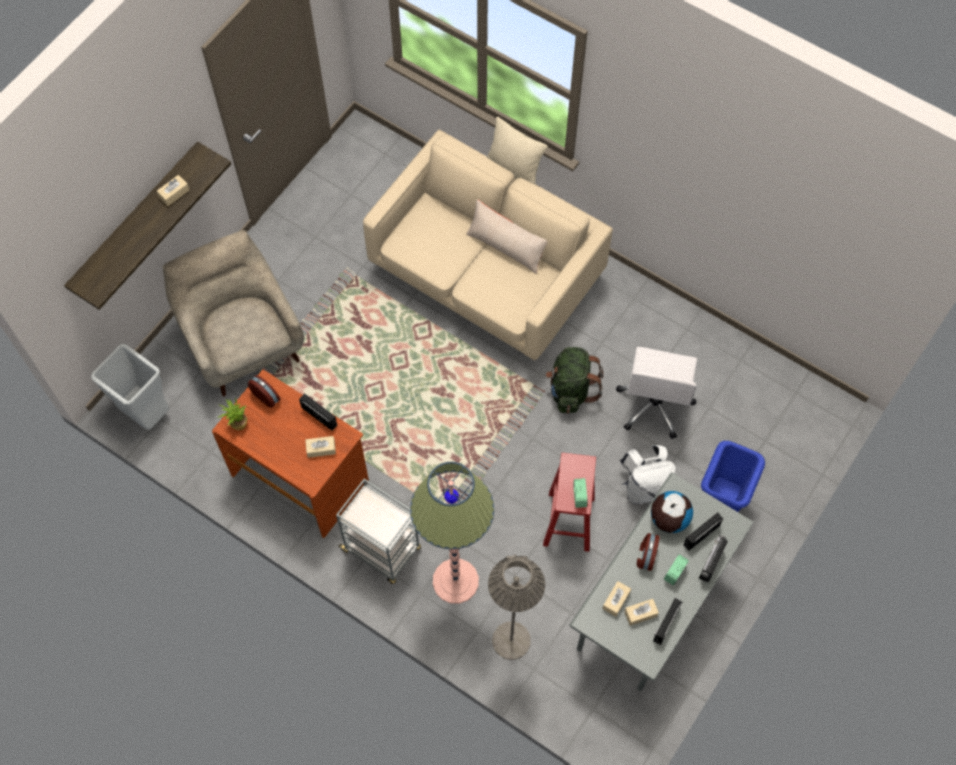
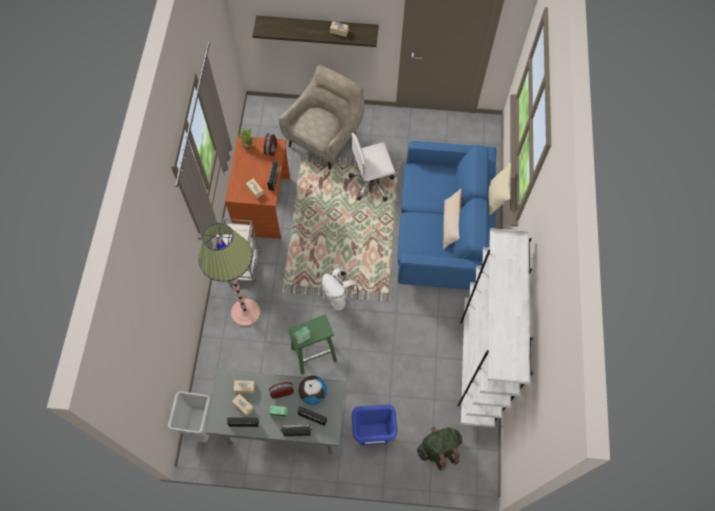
camera: 60 degrees right, 0 degrees up
(145, 413) = (259, 118): grey trash can -> grey trash can (202, 426)
(485, 274) = (441, 232): beige sofa -> blue sofa
(511, 640) = (225, 359): grey floor lamp -> none
(568, 520) = (314, 353): red stool -> green stool
(571, 389) = (397, 314): green backpack -> green backpack (438, 449)
(644, 487) = (359, 386): white backpack -> white backpack (338, 297)
(654, 405) = (416, 366): white office chair -> white office chair (372, 183)
(690, 334) = (477, 365): none -> white bookcase

